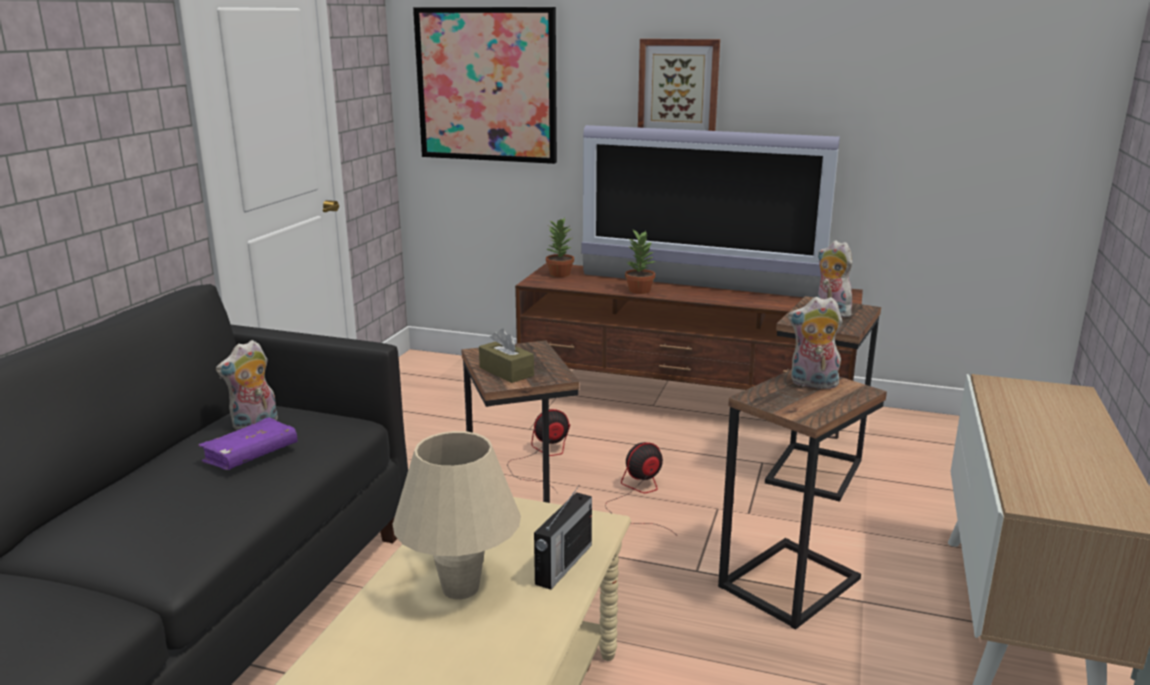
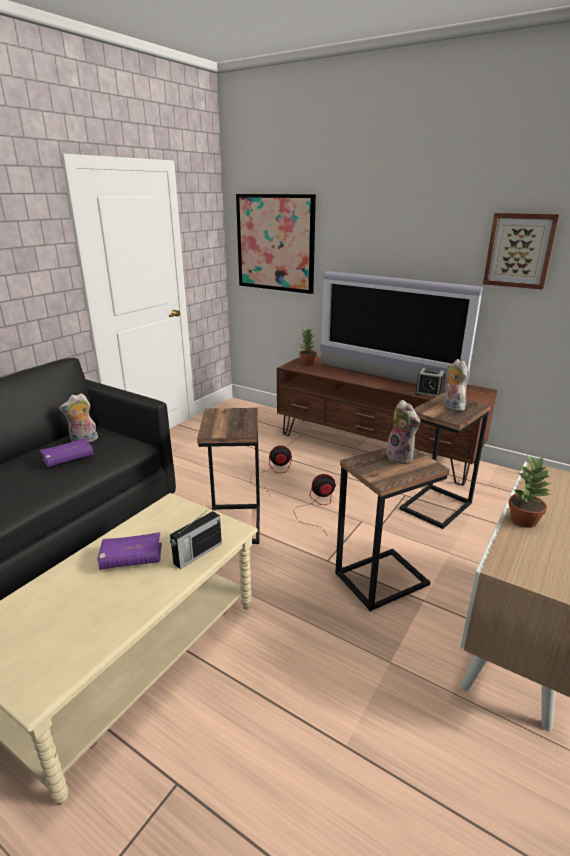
camera: 15 degrees right, 5 degrees up
(460, 588) = (131, 558): beige table lamp -> purple book
(506, 371) = (219, 426): brown tissue box -> none
(639, 290) = (348, 377): potted plant -> potted plant (523, 520)
(678, 88) = (387, 248): picture -> picture (519, 250)
(773, 303) = (429, 394): none -> alarm clock
(812, 384) = (401, 457): plush toy -> plush toy turned 150 degrees counterclockwise

